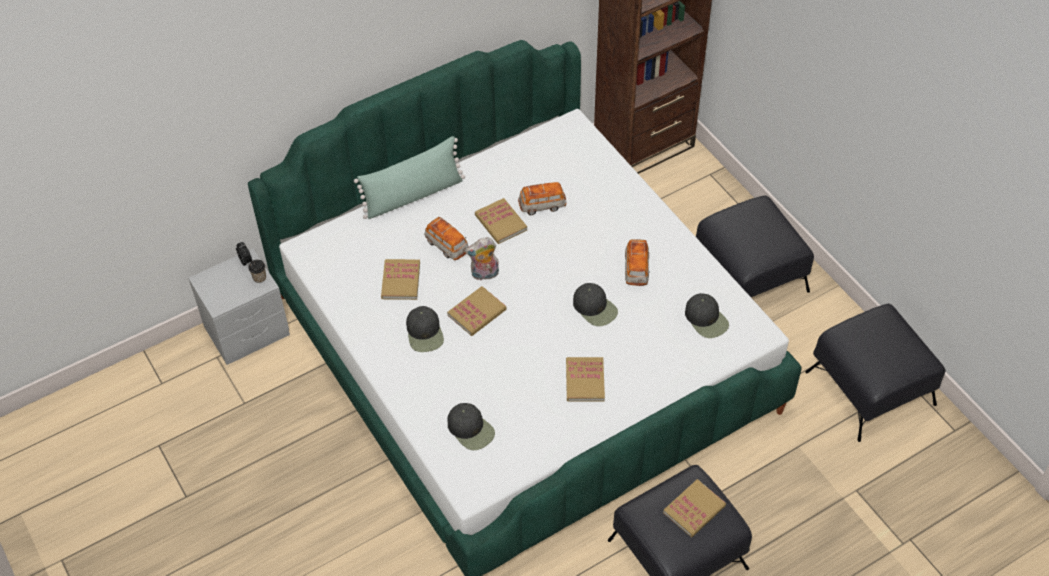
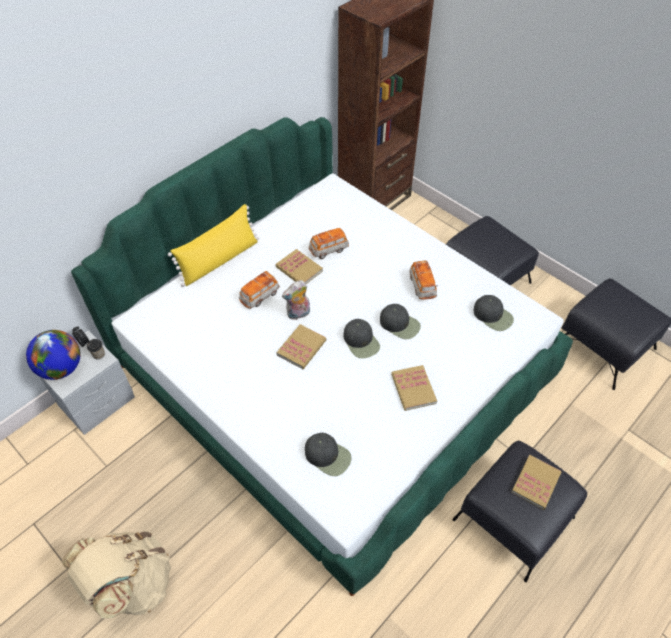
camera: 15 degrees left, 0 degrees up
(218, 285) = (61, 368): none -> globe
(247, 525) = (131, 583): none -> beige backpack
(401, 281) = (227, 333): book -> none
(413, 195) = (219, 260): green pillow -> yellow pillow
(425, 333) = (261, 375): black cap -> black cap (361, 341)
(447, 246) = (259, 296): toy car -> toy car turned 105 degrees clockwise

